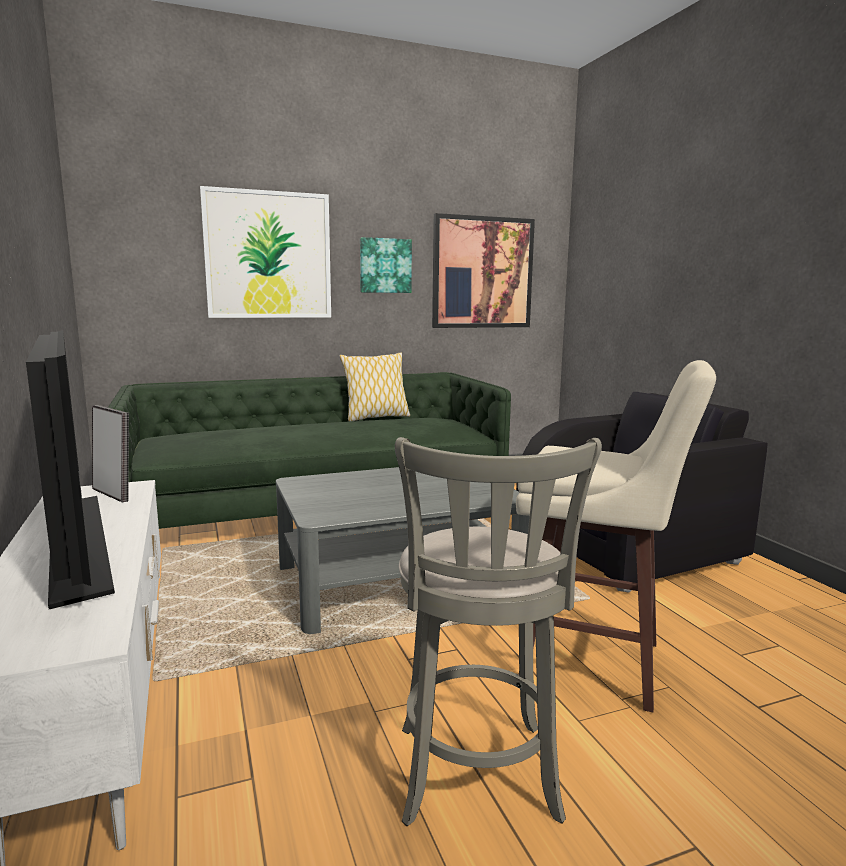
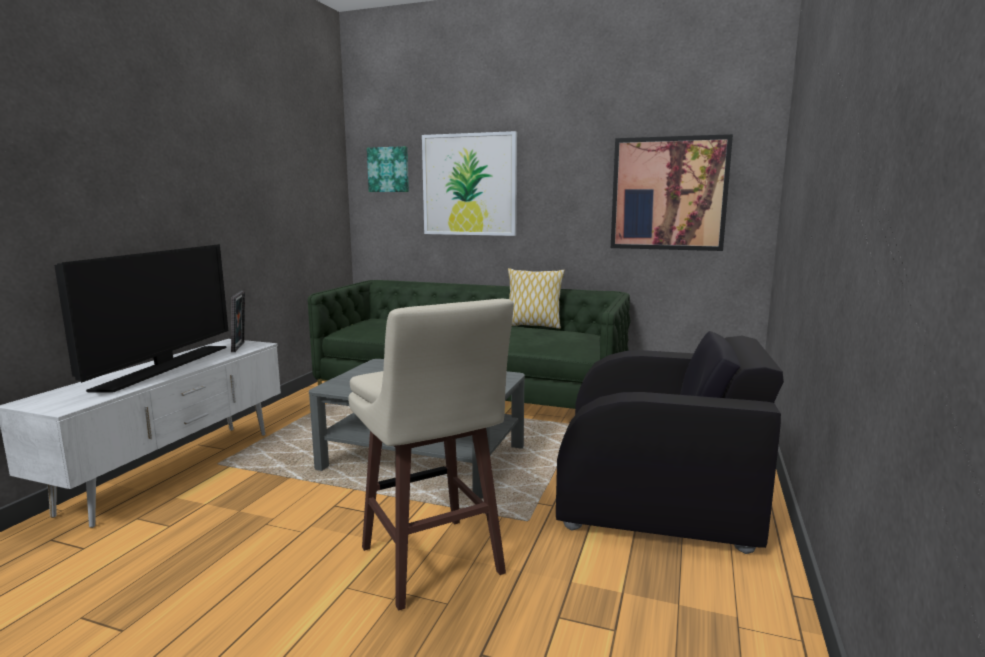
camera: 40 degrees right, 0 degrees up
(385, 265) = (566, 190): picture -> picture (388, 169)
(477, 779) = (238, 582): grey stool -> none

